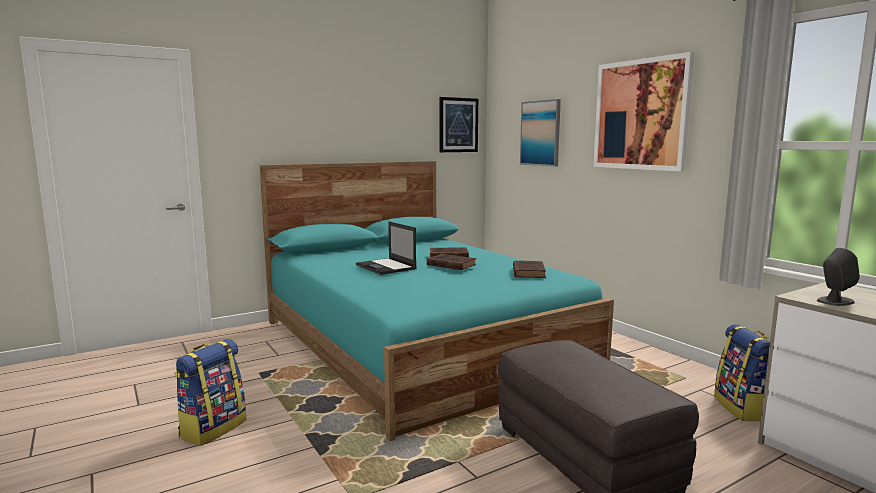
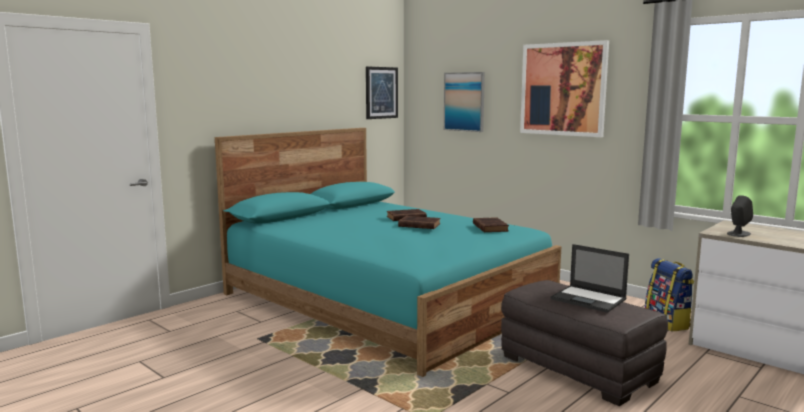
camera: 15 degrees left, 0 degrees up
(213, 428) = (258, 387): backpack -> none
(386, 267) = (365, 230): laptop -> laptop (589, 299)

